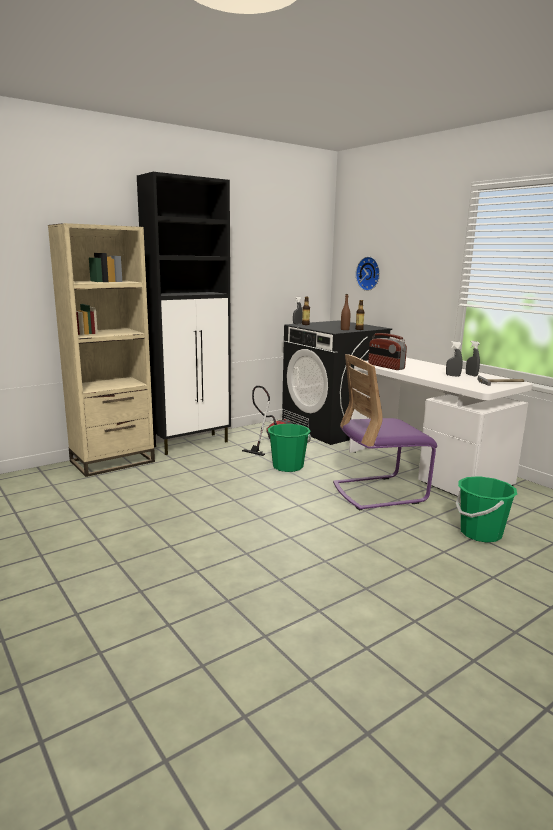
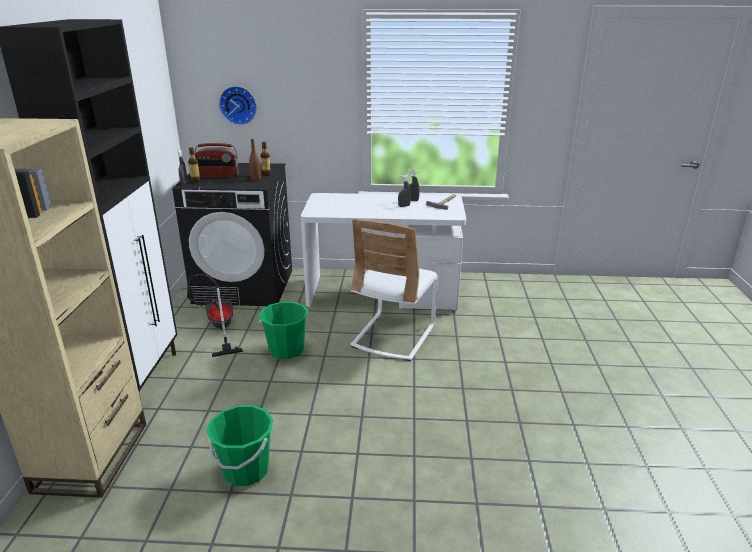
camera: 50 degrees left, 10 degrees up
(379, 492) = (393, 335): purple chair -> white chair
(385, 366) = (338, 213): radio -> radio (218, 176)
(480, 533) = (497, 333): green bucket -> green bucket (245, 470)

